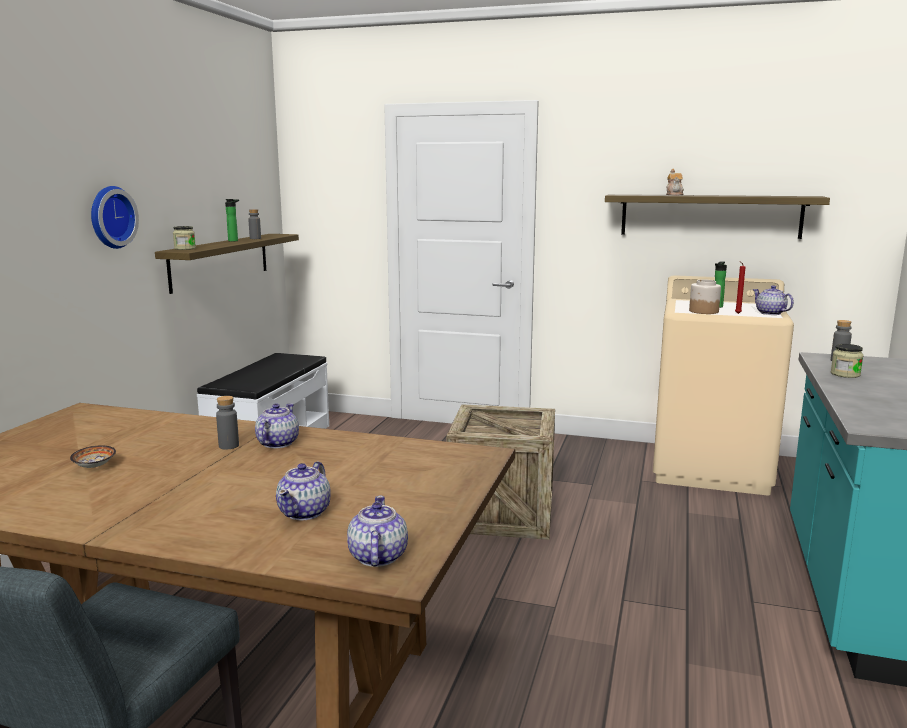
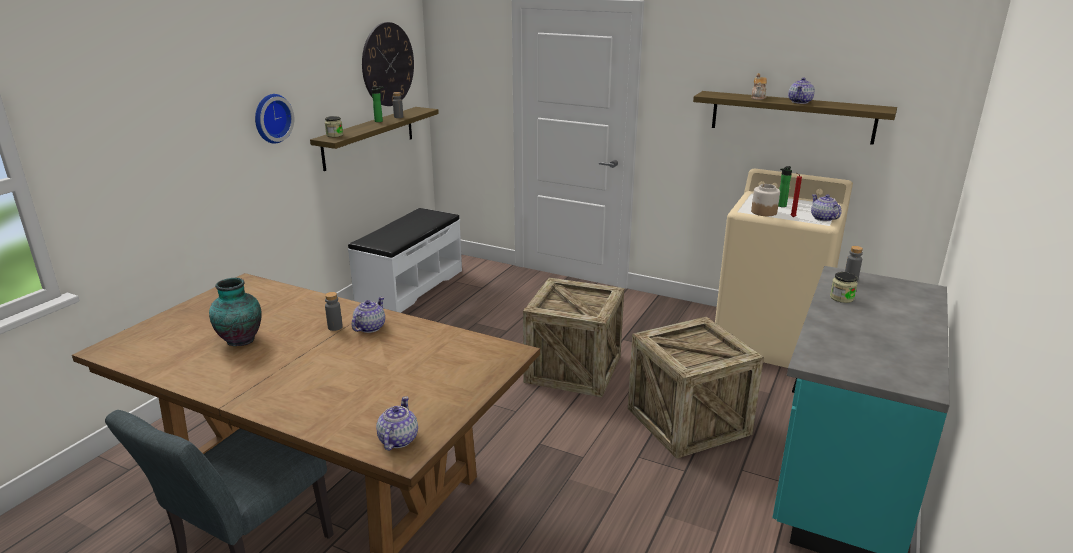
camera: 10 degrees right, 10 degrees up
(94, 466) = (240, 339): bowl -> vase
(241, 179) = (388, 64): none -> wall clock
(305, 512) = (365, 396): teapot -> teapot (800, 102)
(663, 555) = (688, 421): none -> crate

